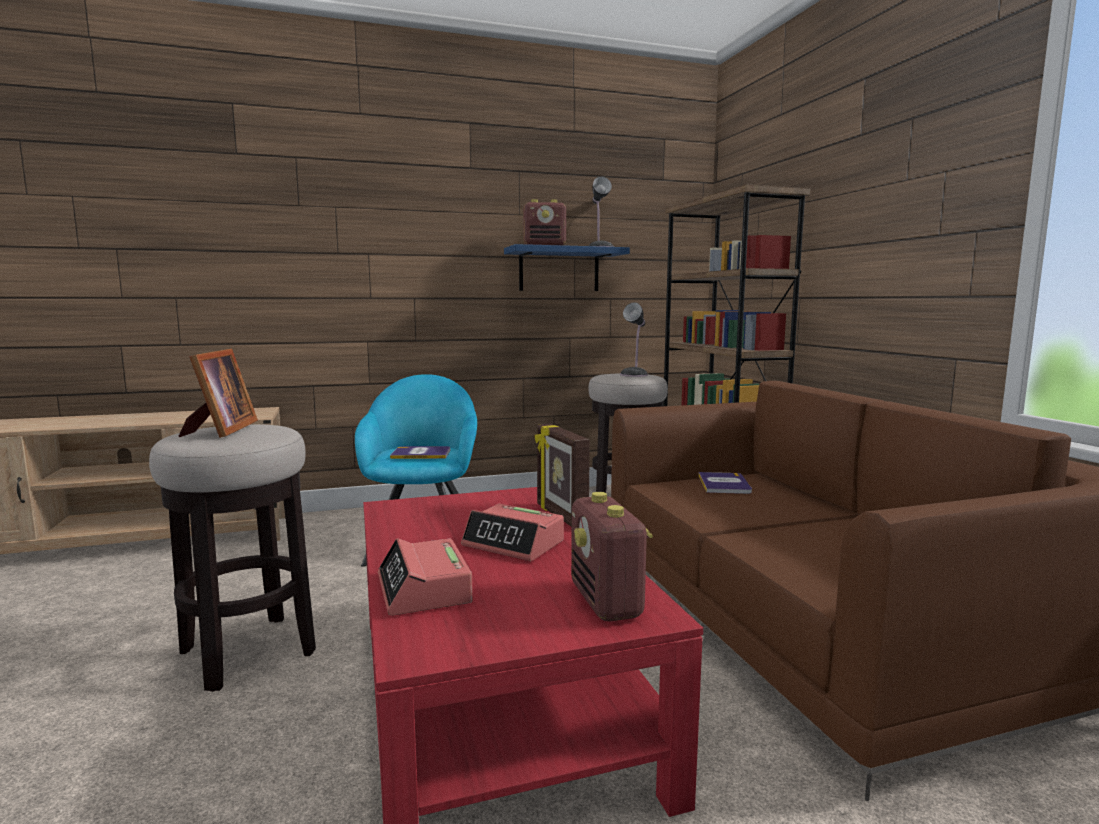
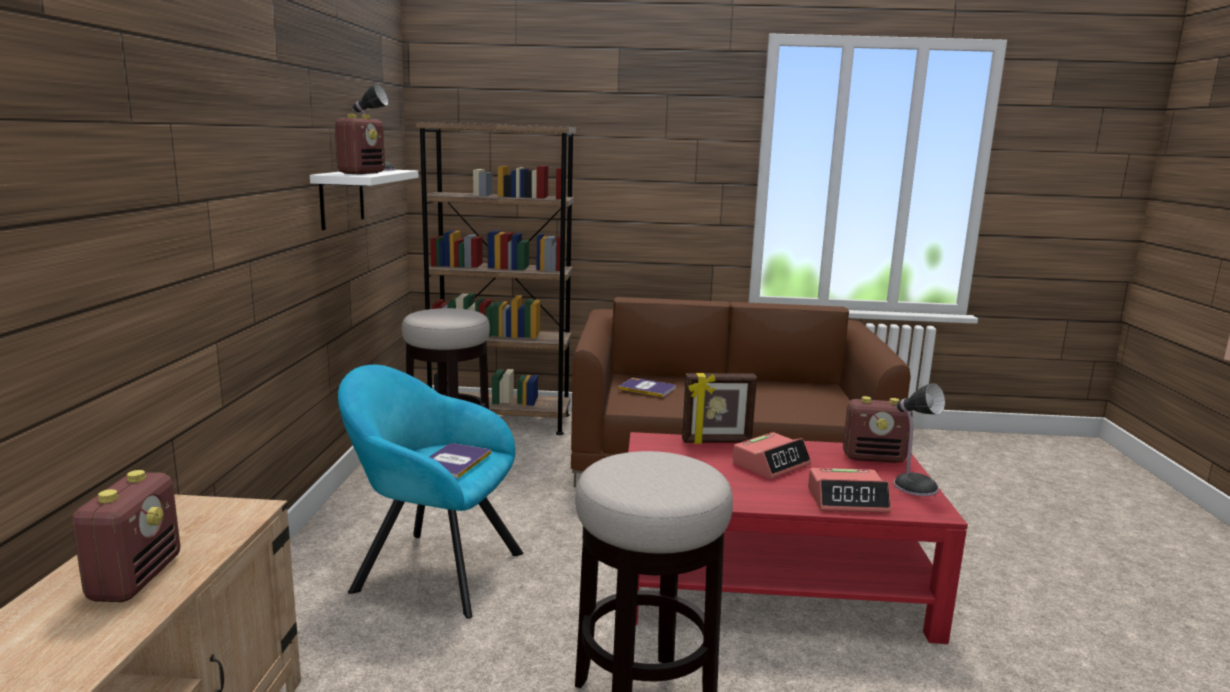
camera: 70 degrees left, 5 degrees up
(174, 417) = (135, 578): none -> radio
(220, 430) = (649, 475): picture frame -> none
(559, 270) = (342, 198): blue shelf -> white shelf
(635, 374) = (452, 312): table lamp -> table lamp (913, 485)

